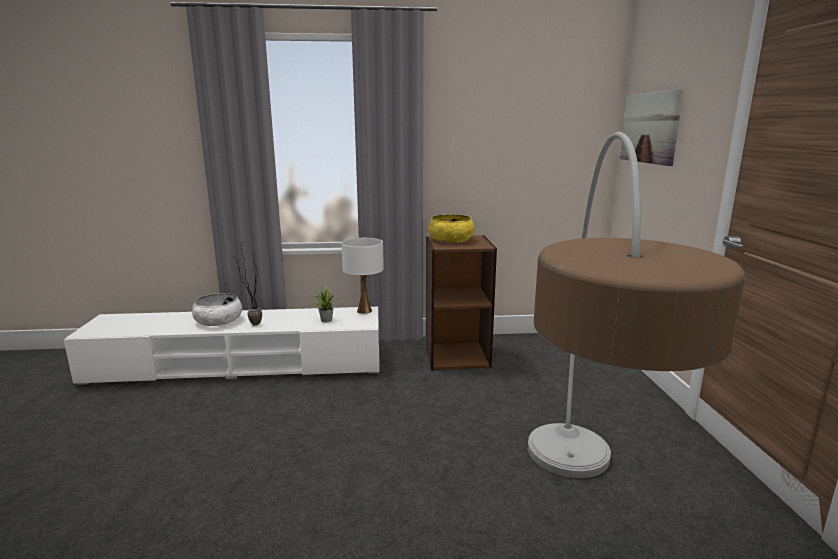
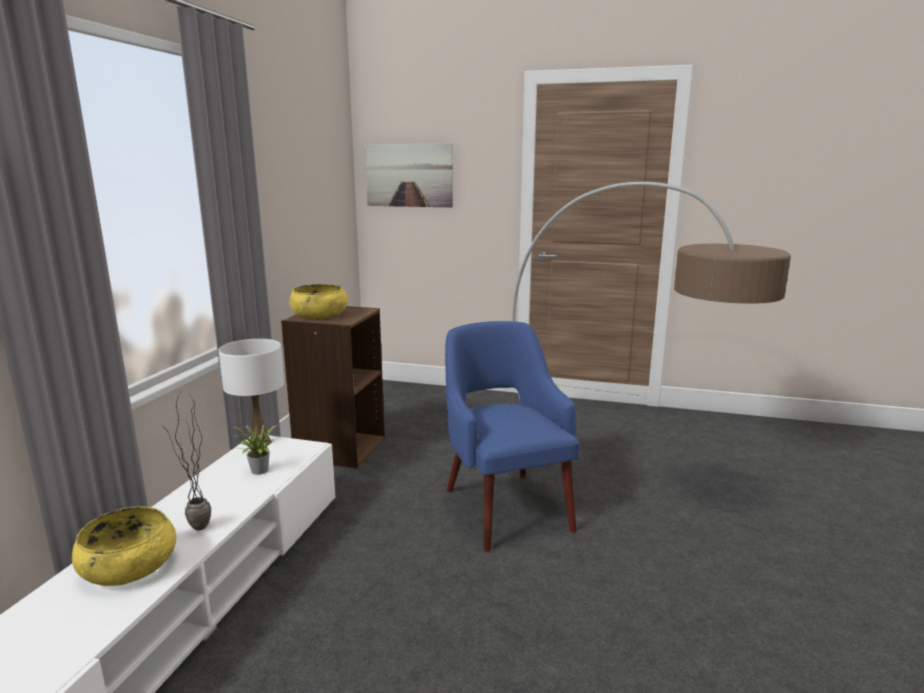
camera: 70 degrees left, 0 degrees up
(218, 321) = (129, 566): white bowl -> yellow bowl
(415, 451) = (505, 506): none -> blue armchair

